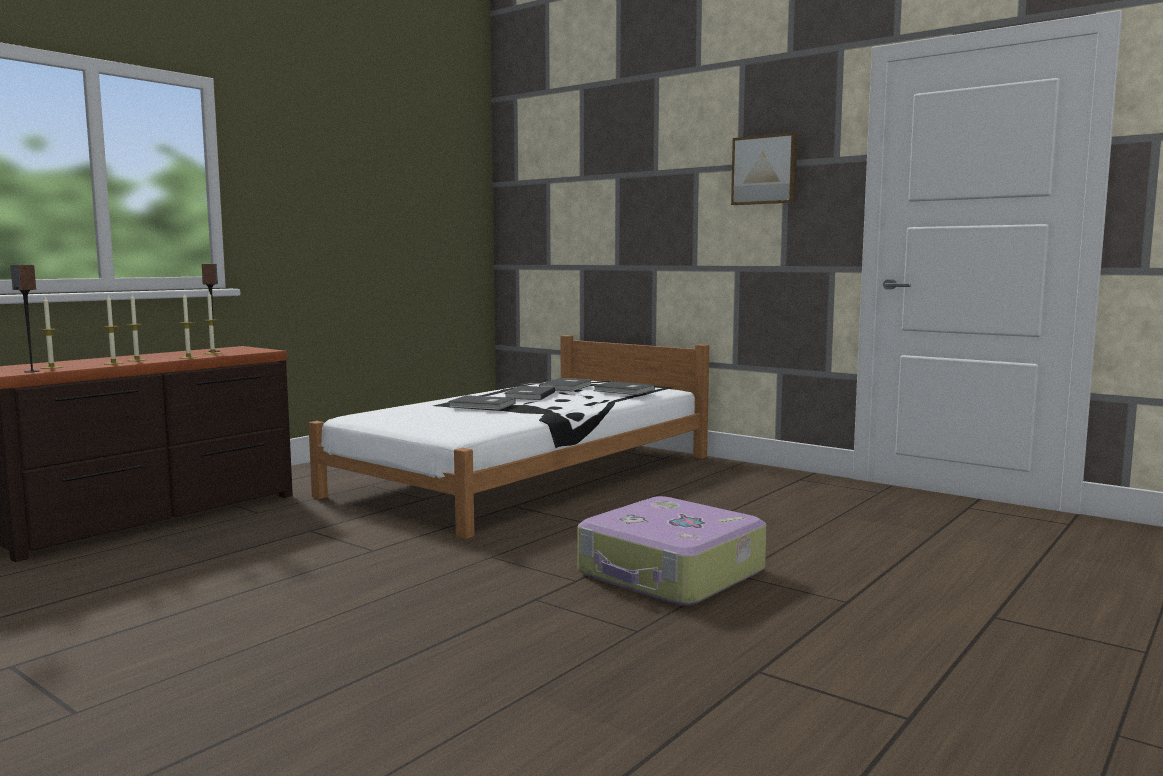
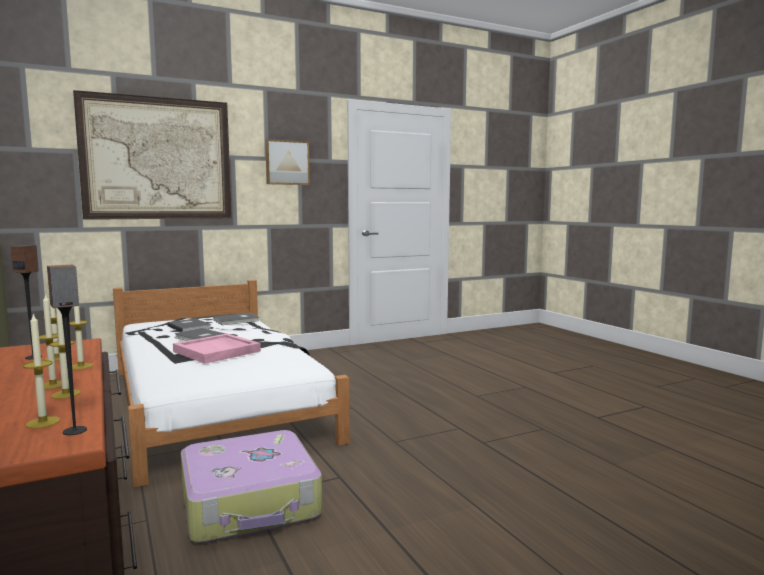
camera: 65 degrees left, 0 degrees up
(482, 405) = (217, 351): grey book -> pink tray
(614, 181) = (157, 159): none -> picture
(671, 573) = (464, 406): suitcase -> suitcase (251, 503)

